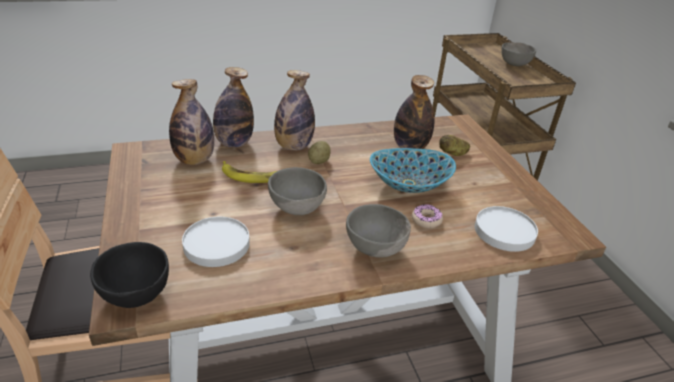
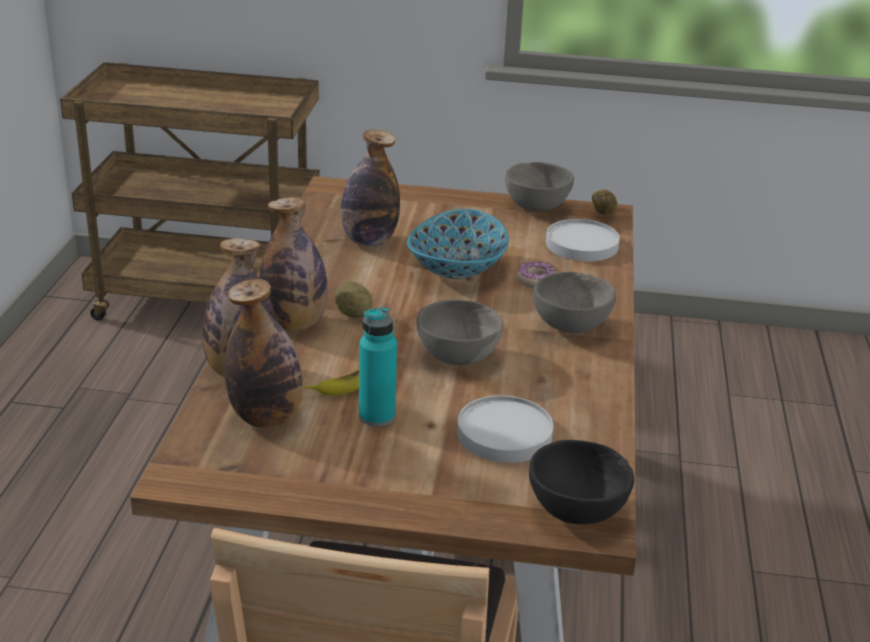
camera: 65 degrees left, 5 degrees down
(213, 193) = (377, 416): none -> turquoise bottle
(453, 153) = (406, 219): potato -> potato (603, 213)
(515, 64) = (199, 95): grey bowl -> grey bowl (536, 207)

